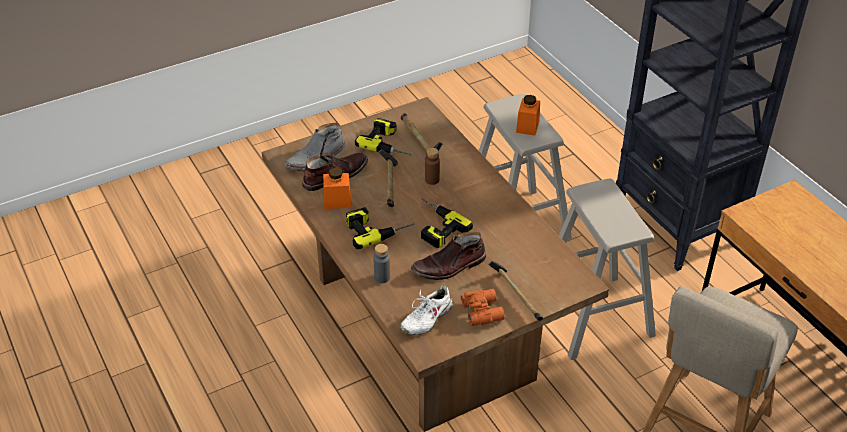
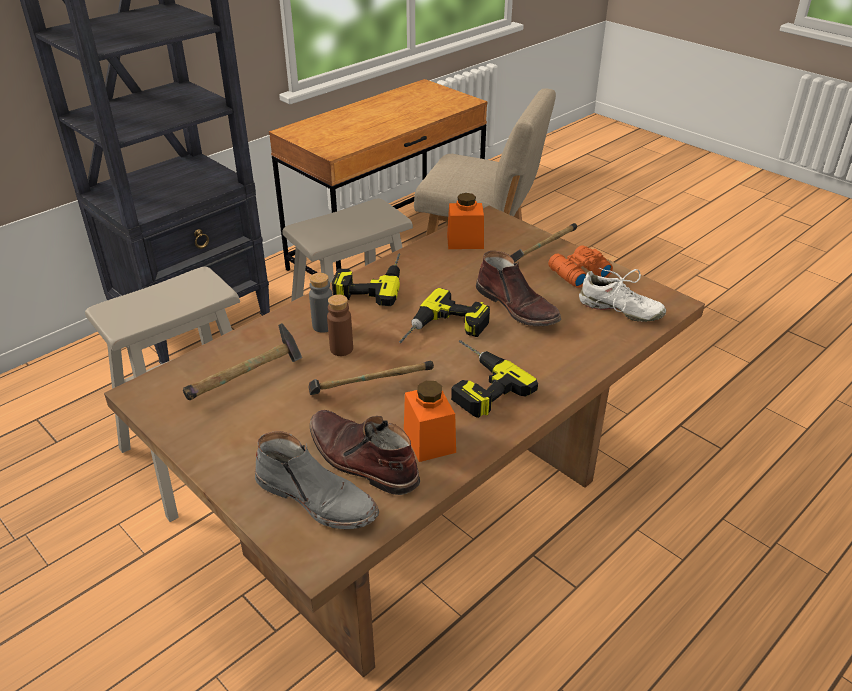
camera: 105 degrees left, 5 degrees down
(382, 277) = (574, 358): grey bottle -> grey bottle (323, 326)
(390, 143) = (253, 411): power drill -> power drill (370, 282)
(527, 126) = (177, 295): orange jar -> orange jar (465, 241)

